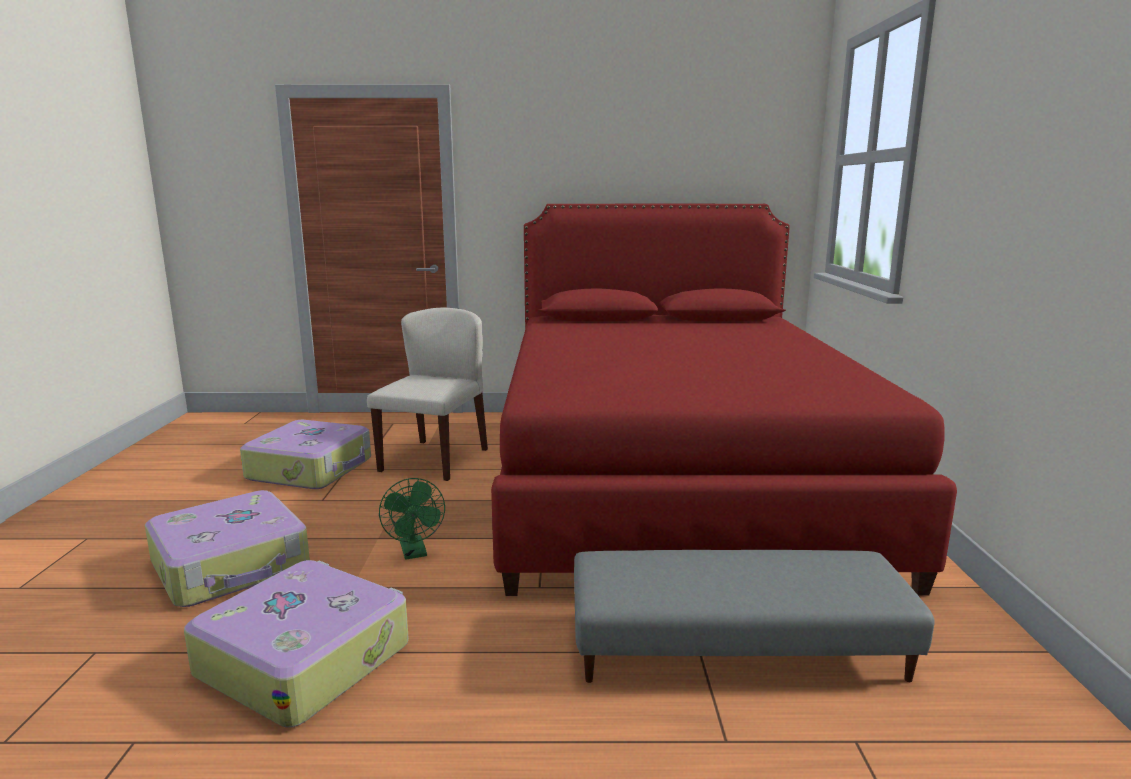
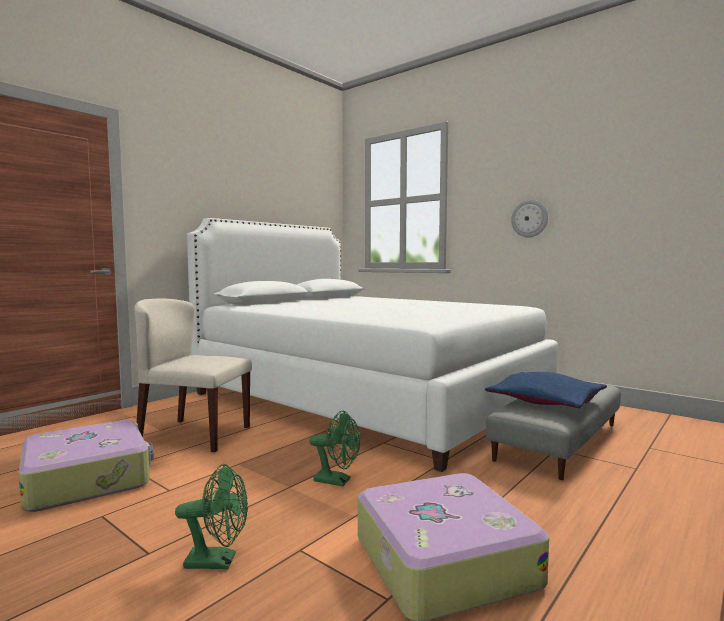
camera: 50 degrees left, 10 degrees down
(232, 565) = (218, 561): suitcase -> green fan
(434, 459) = (194, 435): beige chair -> beige chair turned 45 degrees counterclockwise
(673, 479) = (368, 397): red bed -> white bed
(691, 570) = (546, 401): none -> blue pillow
(1003, 213) = (529, 218): none -> wall clock

